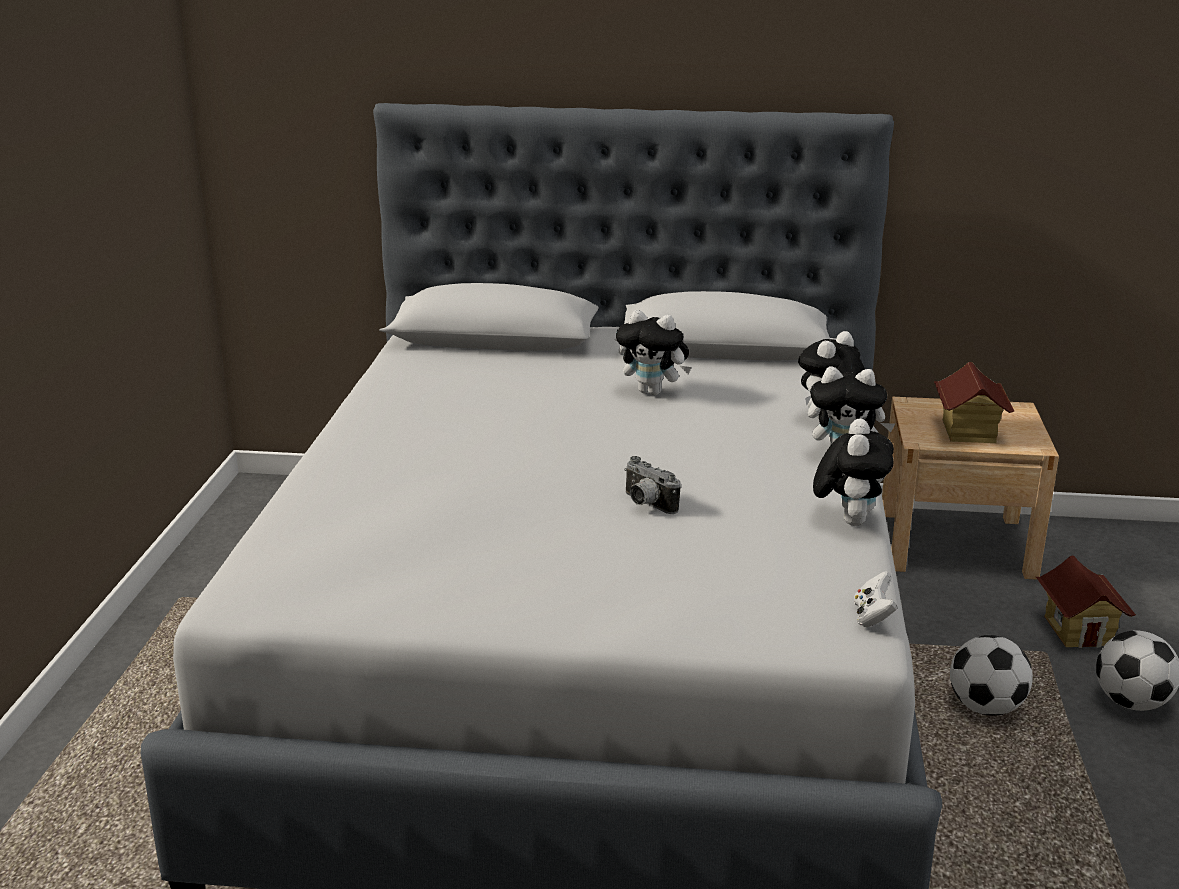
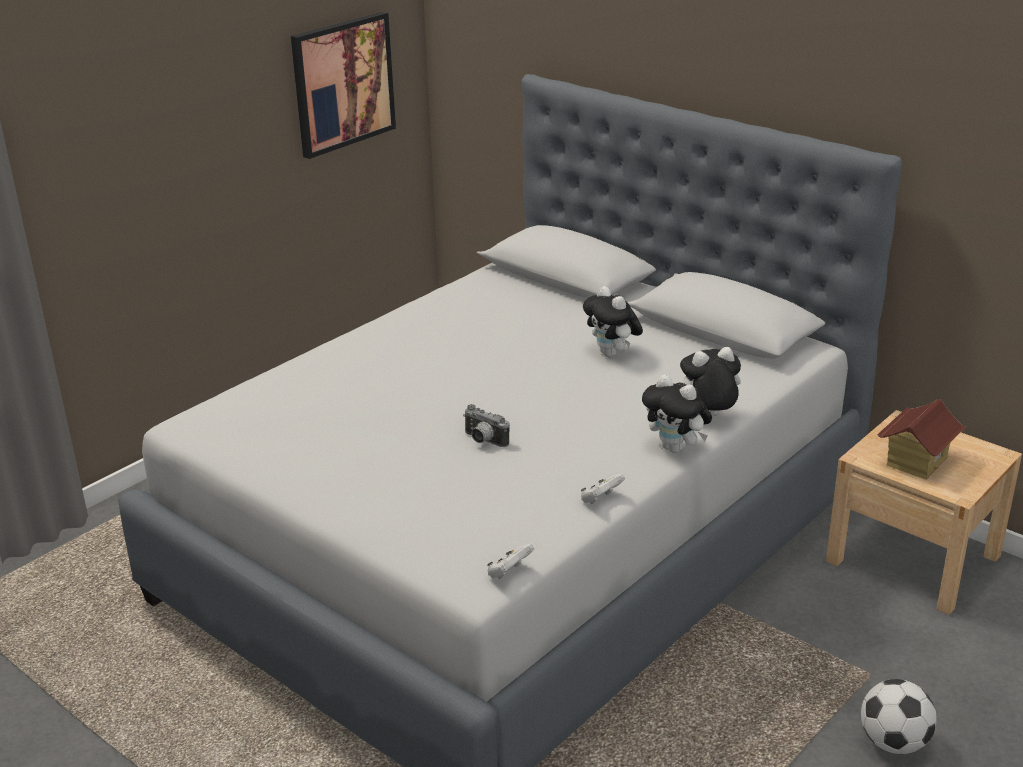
camera: 35 degrees right, 5 degrees up
(131, 143) = (342, 83): none -> picture
(646, 505) = (483, 441): camera -> camera turned 45 degrees counterclockwise
(849, 520) = (601, 499): plush toy -> white game controller
(986, 708) = (765, 695): football -> none
(1078, 631) = (926, 669): toy house -> none

